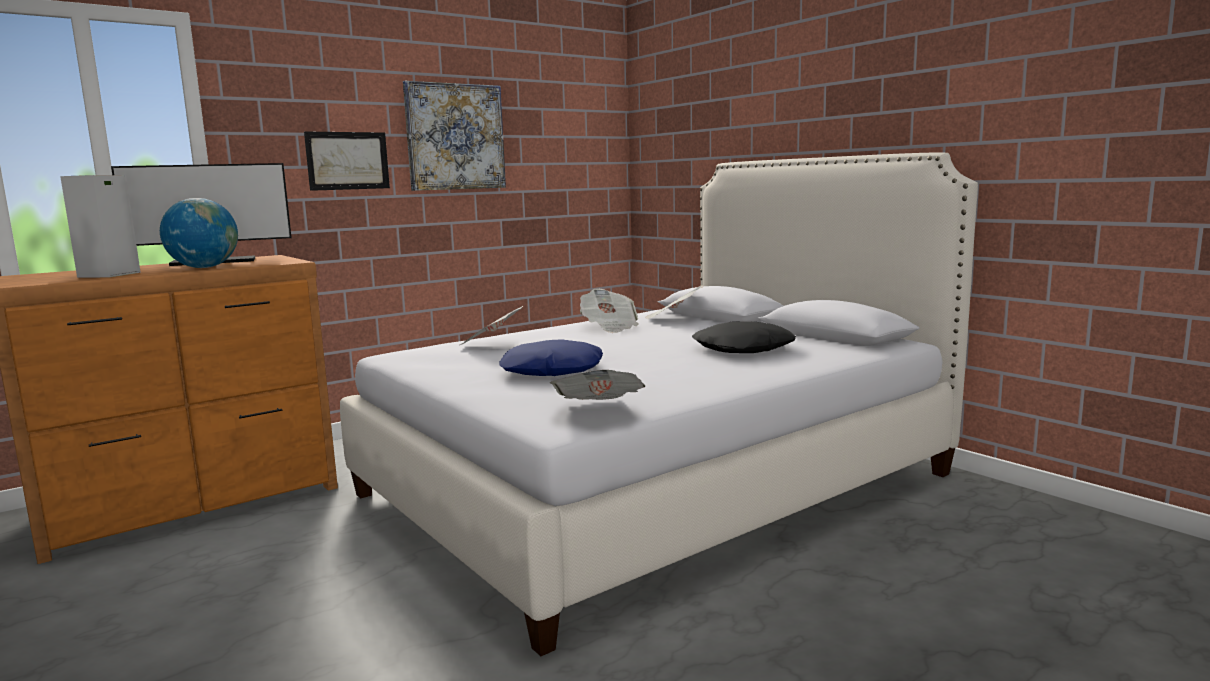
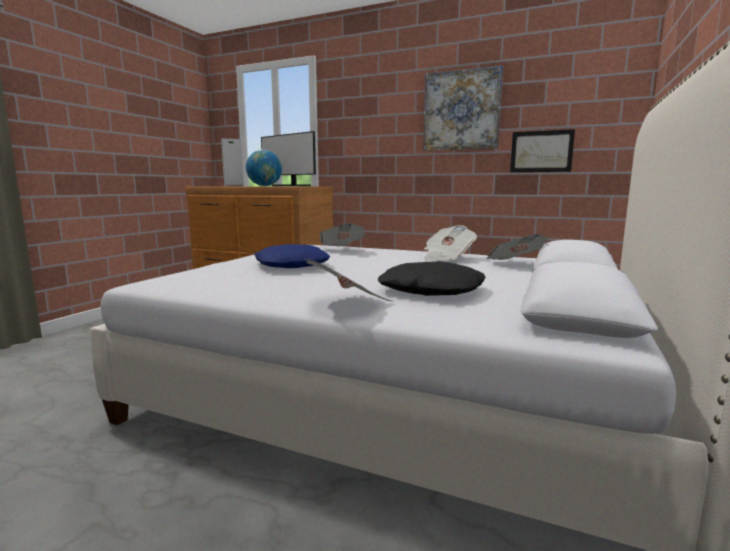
camera: 60 degrees right, 0 degrees up
(347, 160) = (386, 131): picture -> picture (541, 151)
(599, 412) = (178, 284): newspaper -> newspaper (349, 304)

